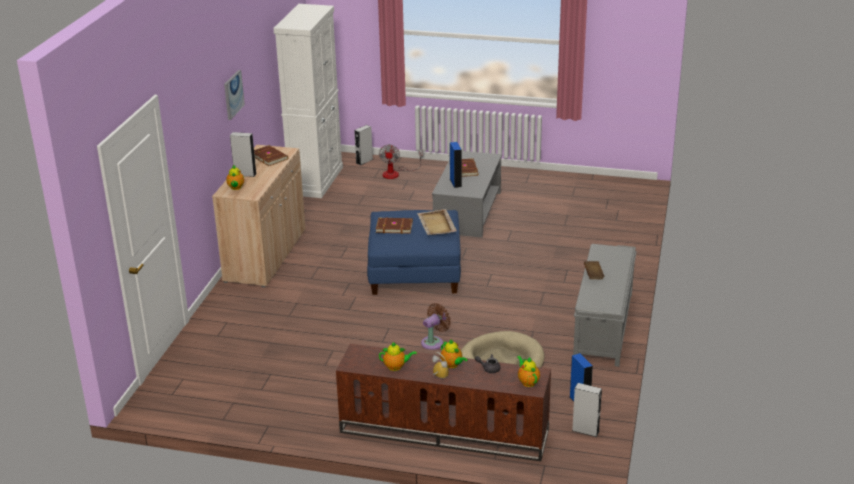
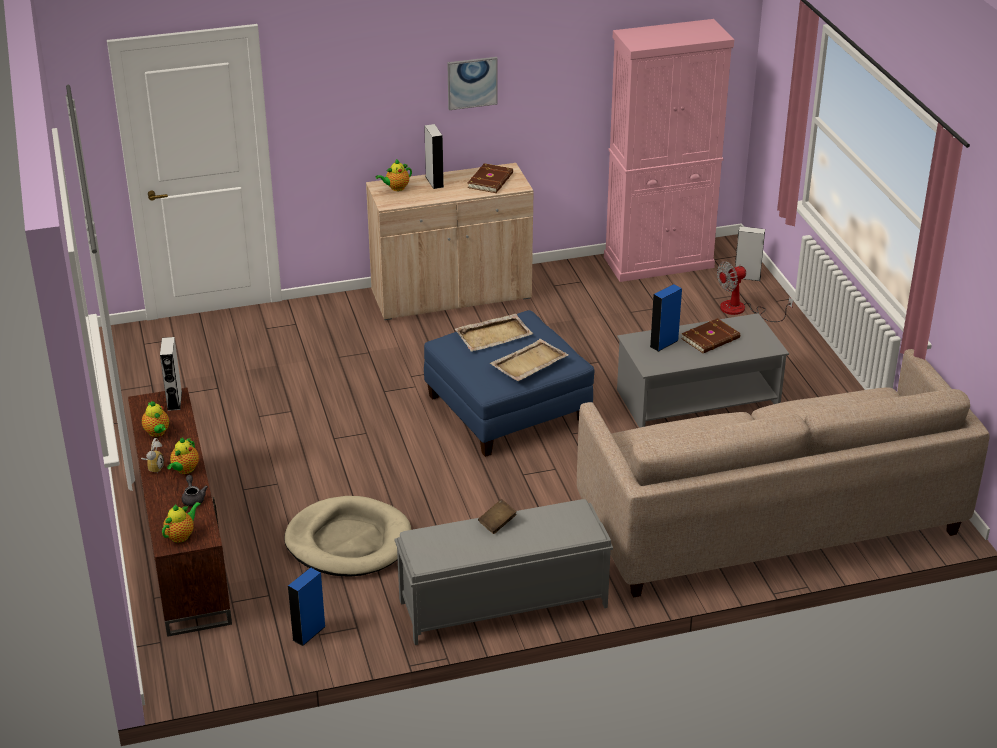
camera: 60 degrees right, 5 degrees up
(316, 180) = (659, 262): white cabinet -> pink cabinet
(394, 227) = (494, 335): brown book -> beige tray
(434, 342) = (361, 476): brown fan -> none
(585, 431) = (250, 655): grey speaker -> grey speaker (174, 400)
(595, 226) = (769, 520): none -> beige sofa

